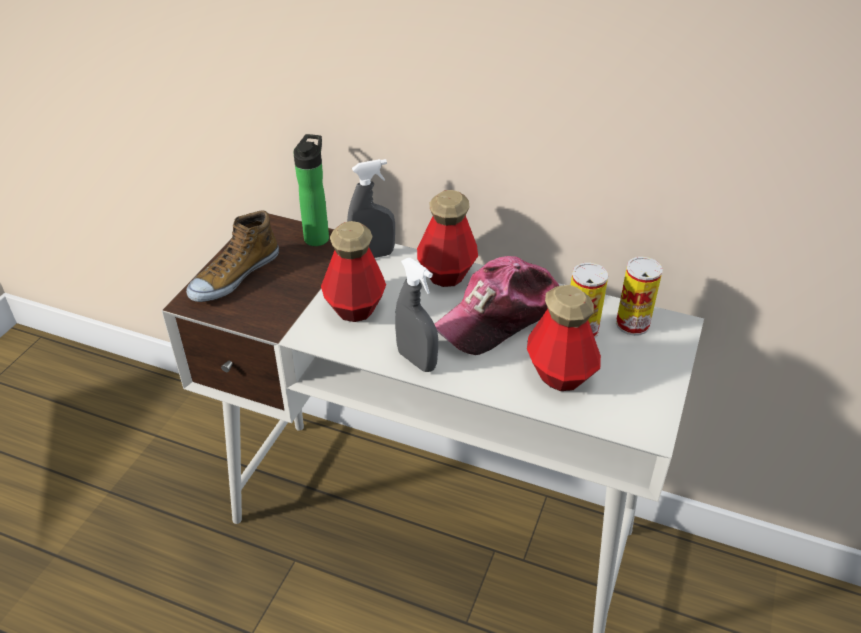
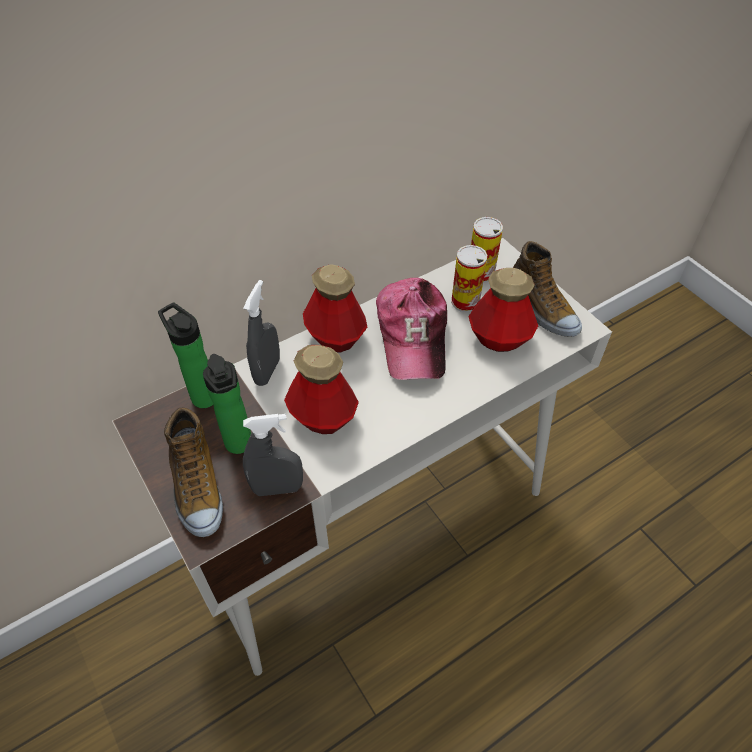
camera: 55 degrees left, 10 degrees up
(287, 278) = (240, 446): none -> bottle
(417, 360) = (421, 411): grey spray bottle -> grey spray bottle (277, 488)
(640, 386) = (541, 306): none -> shoe

